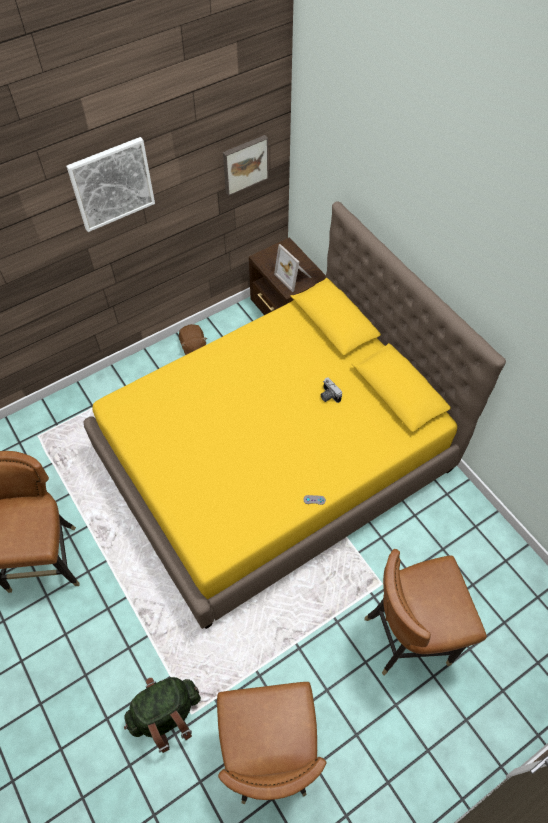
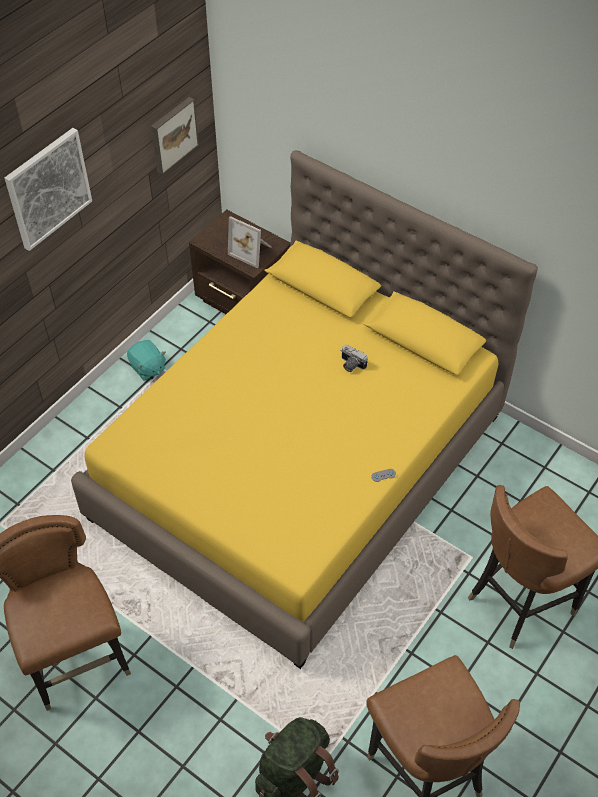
camera: 20 degrees left, 5 degrees down
(193, 346) = (147, 368): brown plush toy -> turquoise plush toy

